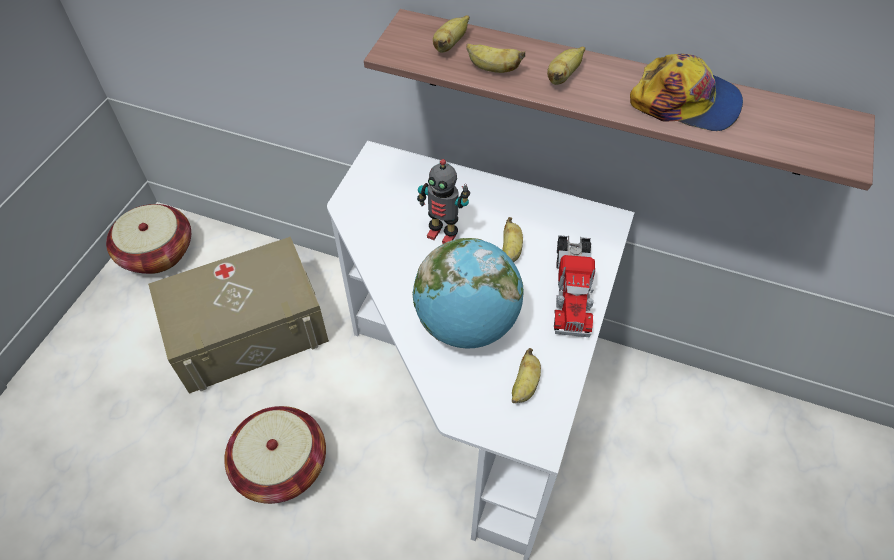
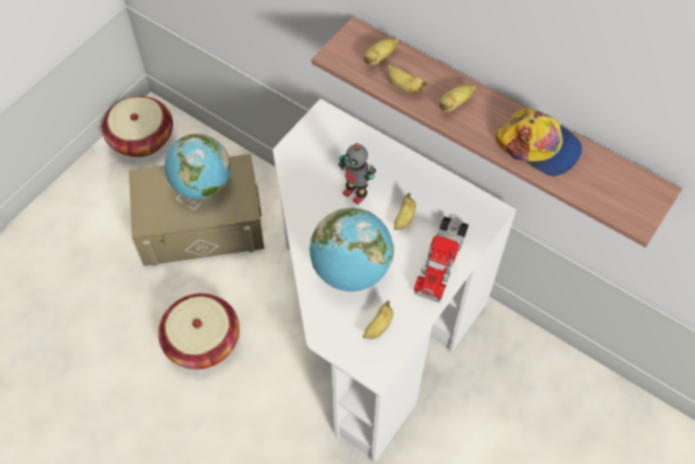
camera: 15 degrees right, 5 degrees up
(241, 282) = (202, 185): none -> globe

